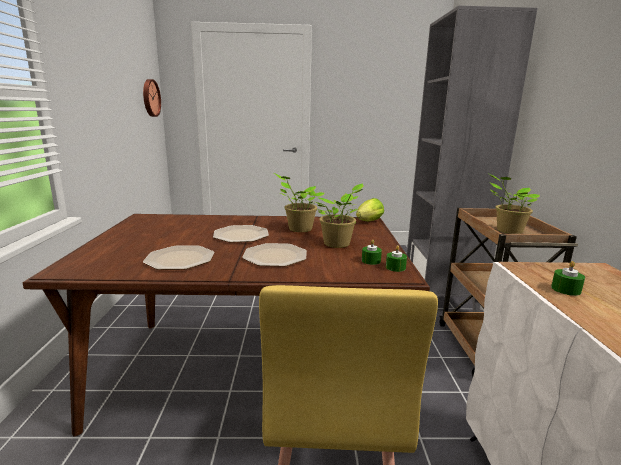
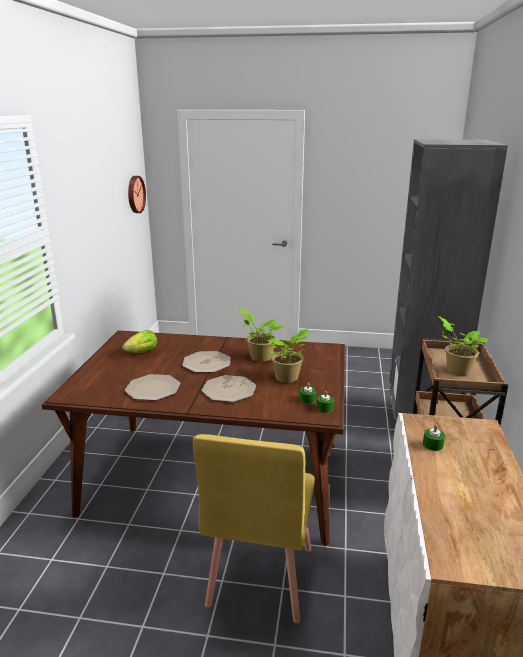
camera: 10 degrees right, 5 degrees up
(367, 222) = (328, 350): lettuce -> lettuce (140, 353)

